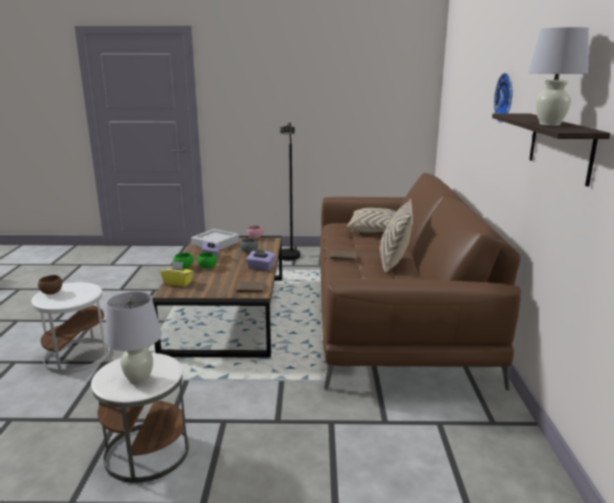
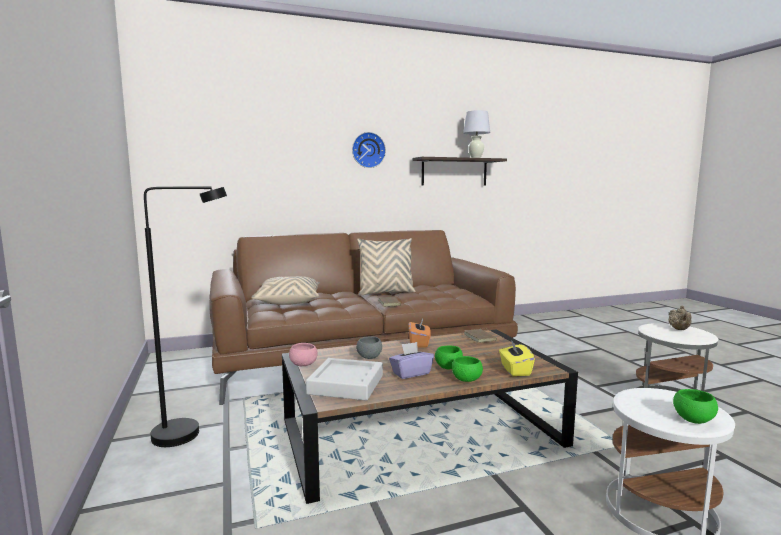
camera: 110 degrees left, 10 degrees down
(51, 293) = (693, 420): brown bowl -> green bowl
(139, 379) = (679, 329): white table lamp -> beige teapot
(261, 267) = (419, 343): purple tissue box -> orange tissue box

